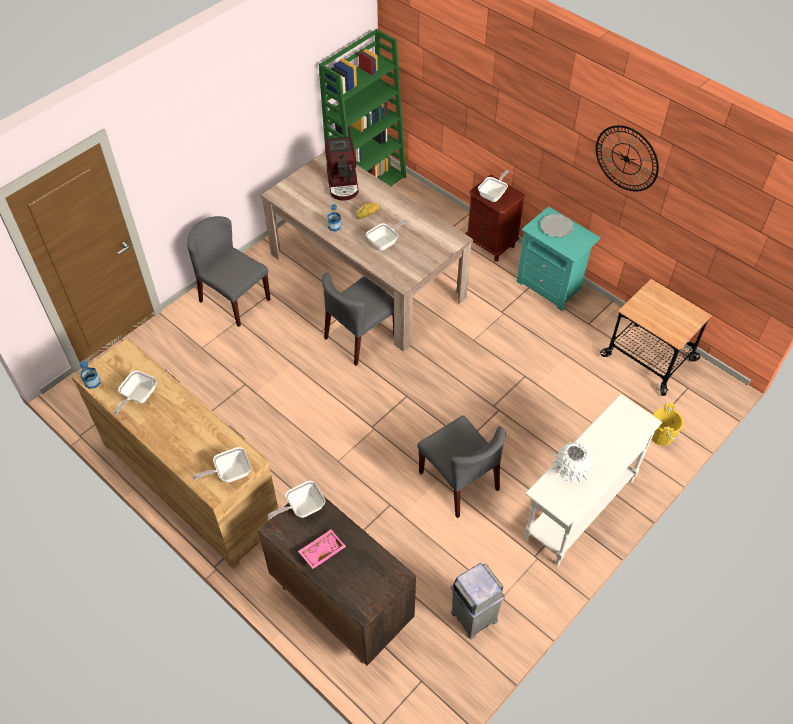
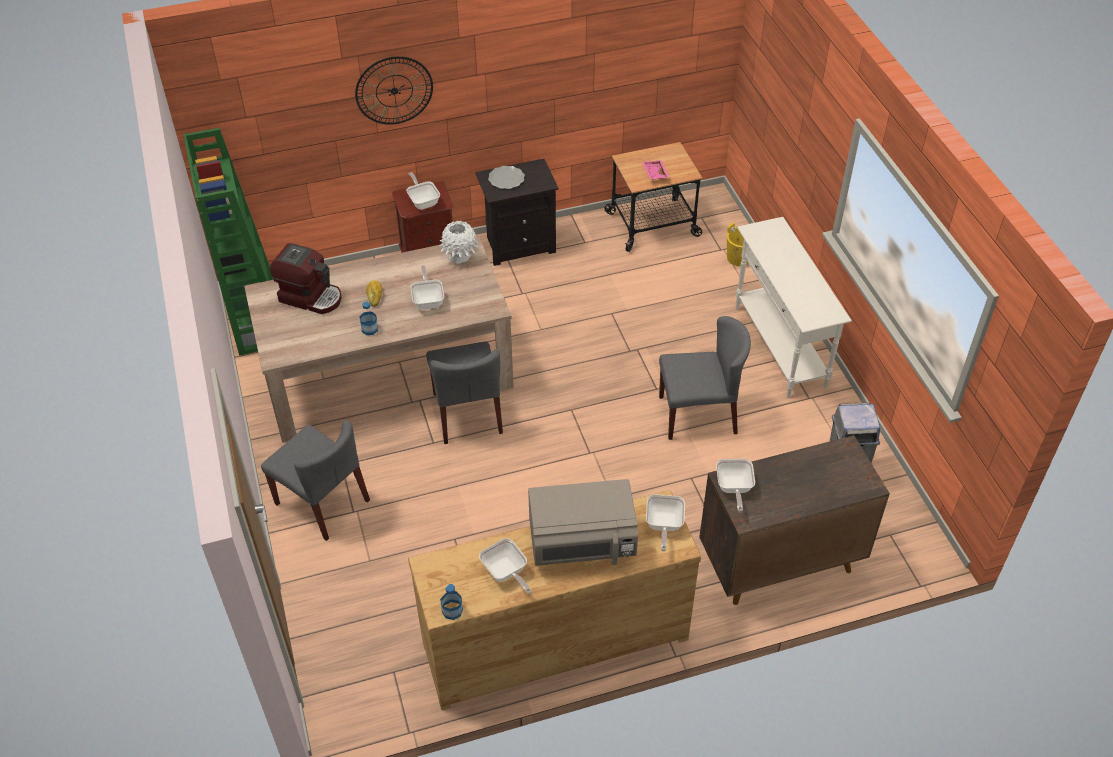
camera: 60 degrees left, 5 degrees down
(187, 429) = (582, 543): none -> grey microwave
(234, 300) = (323, 502): grey chair -> grey chair turned 120 degrees counterclockwise
(321, 551) = (791, 492): pink tray -> pink tray (654, 173)
(551, 285) = (519, 245): turquoise nightstand -> black nightstand
(570, 473) = (800, 294): white vase -> white vase (460, 256)
(626, 158) = (545, 61): wall clock -> wall clock (394, 90)

